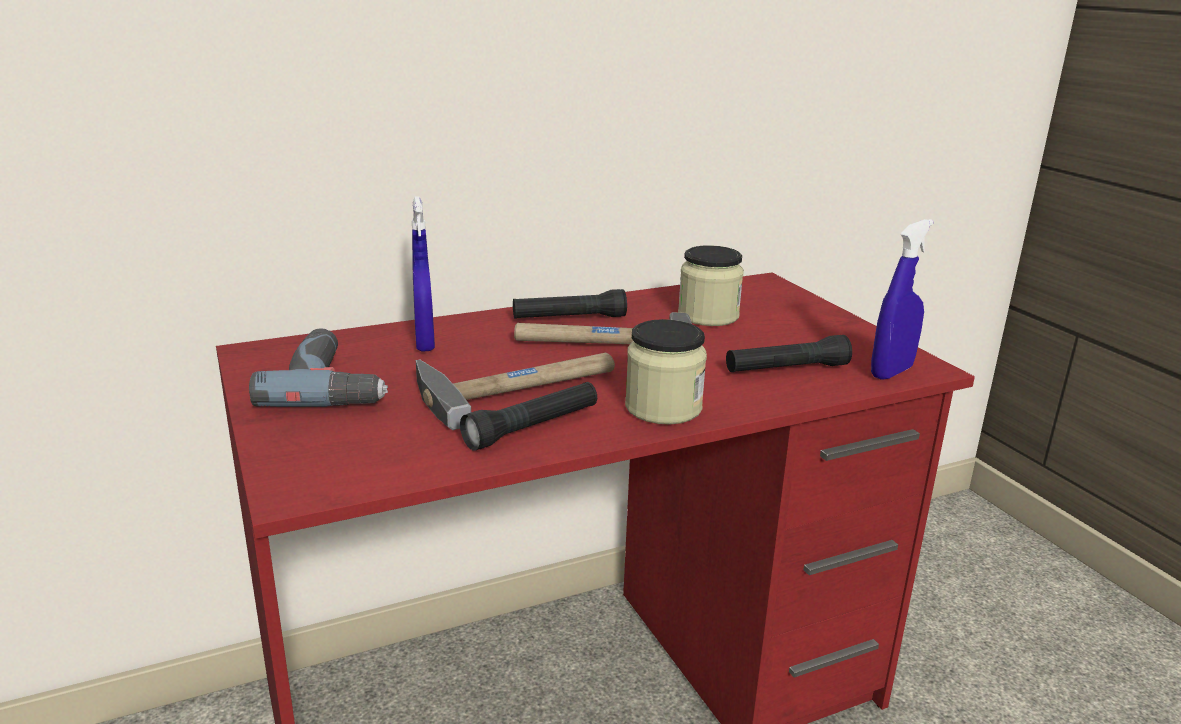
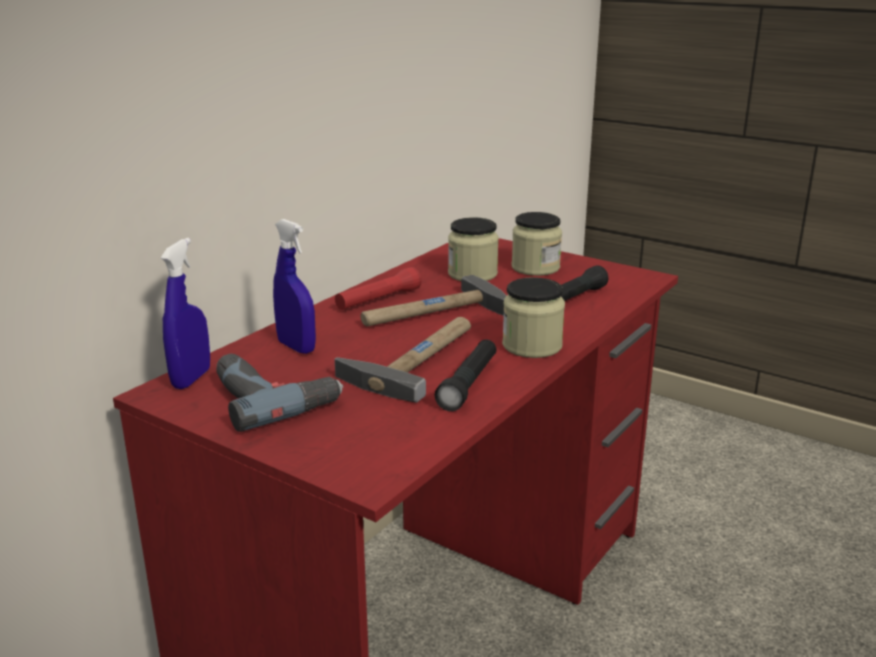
camera: 30 degrees left, 0 degrees up
(569, 318) = (378, 300): black flashlight -> red flashlight
(793, 325) = (535, 268): none -> jar
(891, 372) = (632, 285): blue spray bottle -> blue spray bottle (191, 379)

